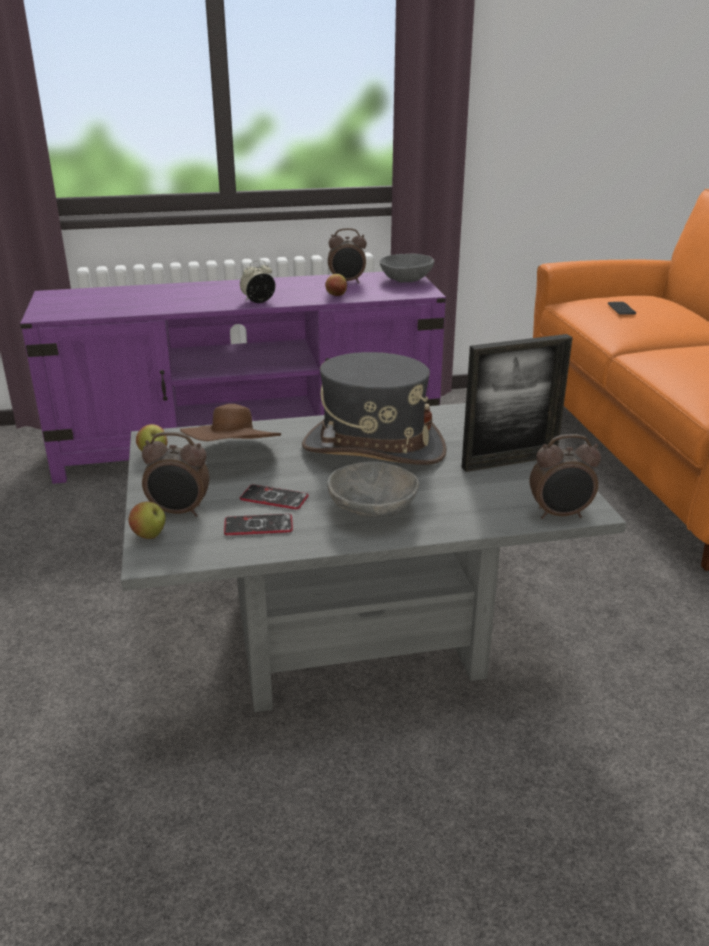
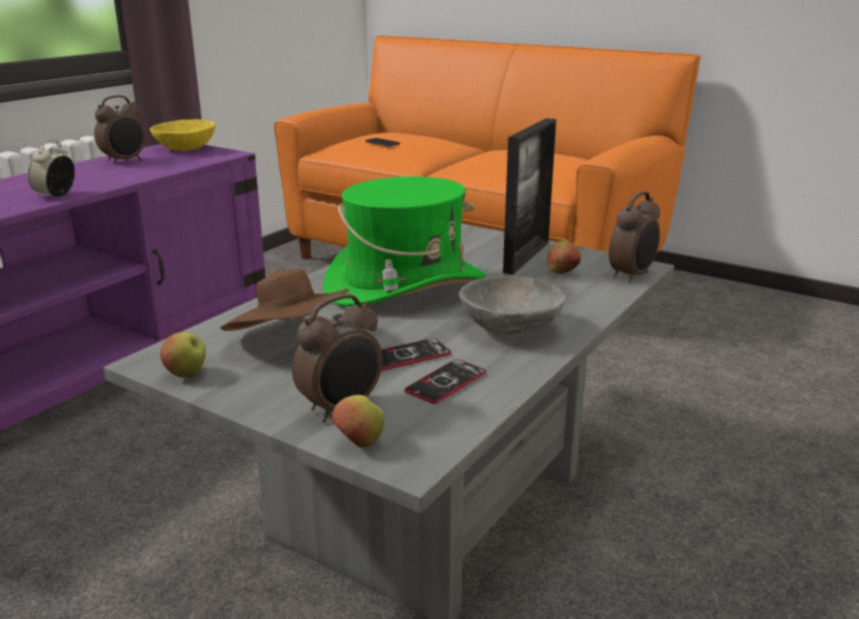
camera: 45 degrees left, 5 degrees down
(336, 296) = (141, 173): apple -> apple (562, 273)
(373, 448) = (405, 286): grey hat -> green hat
(406, 280) = (186, 148): grey bowl -> yellow bowl

